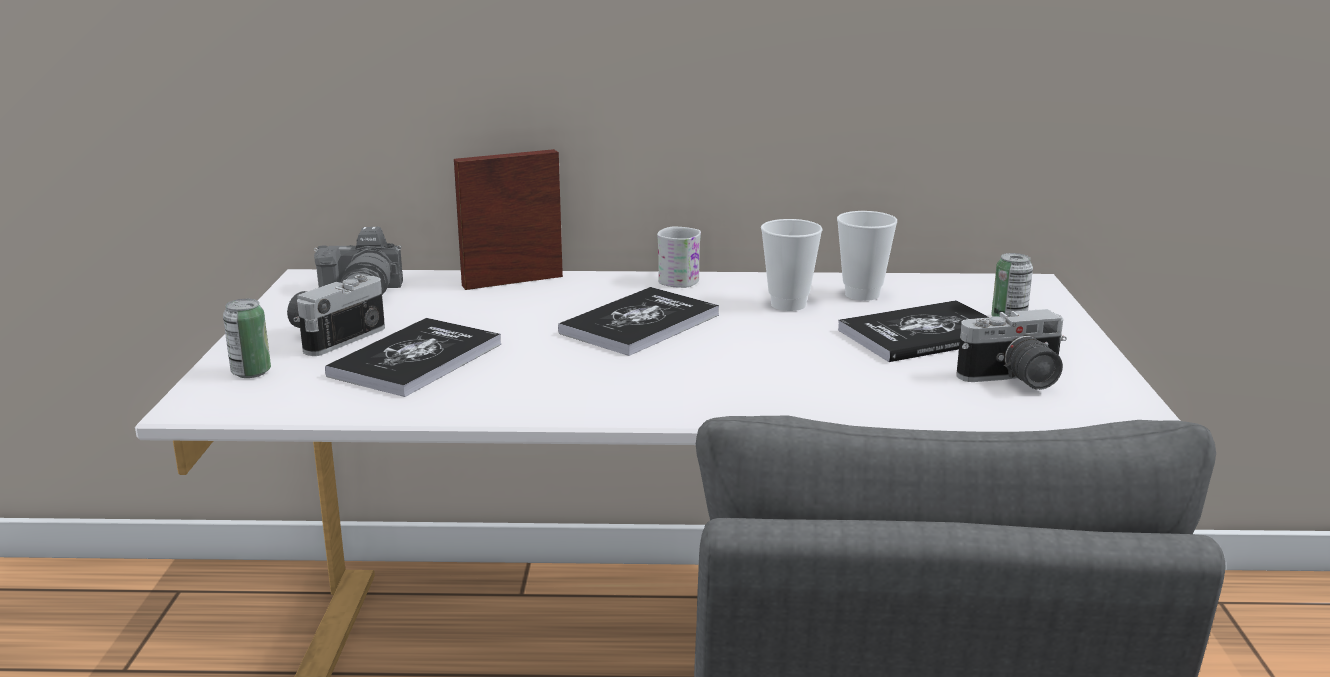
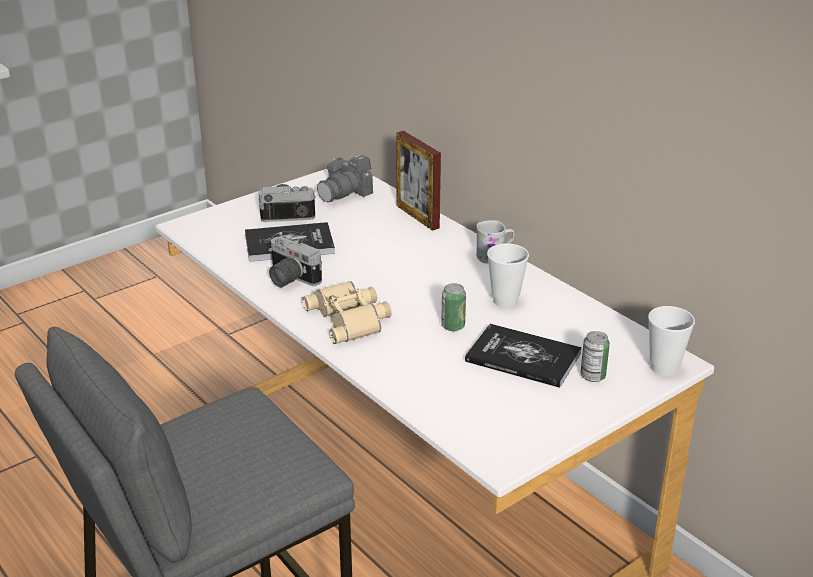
camera: 50 degrees right, 10 degrees up
(251, 372) = (227, 218): can -> can (453, 326)
(512, 281) = (417, 216): picture frame -> picture frame turned 150 degrees counterclockwise
(640, 324) = (412, 274): book -> none
(681, 386) = (350, 318): none -> beige binoculars
(862, 294) = (558, 316): cup -> cup (664, 368)
(1015, 381) = (494, 408): camera -> camera (289, 279)

